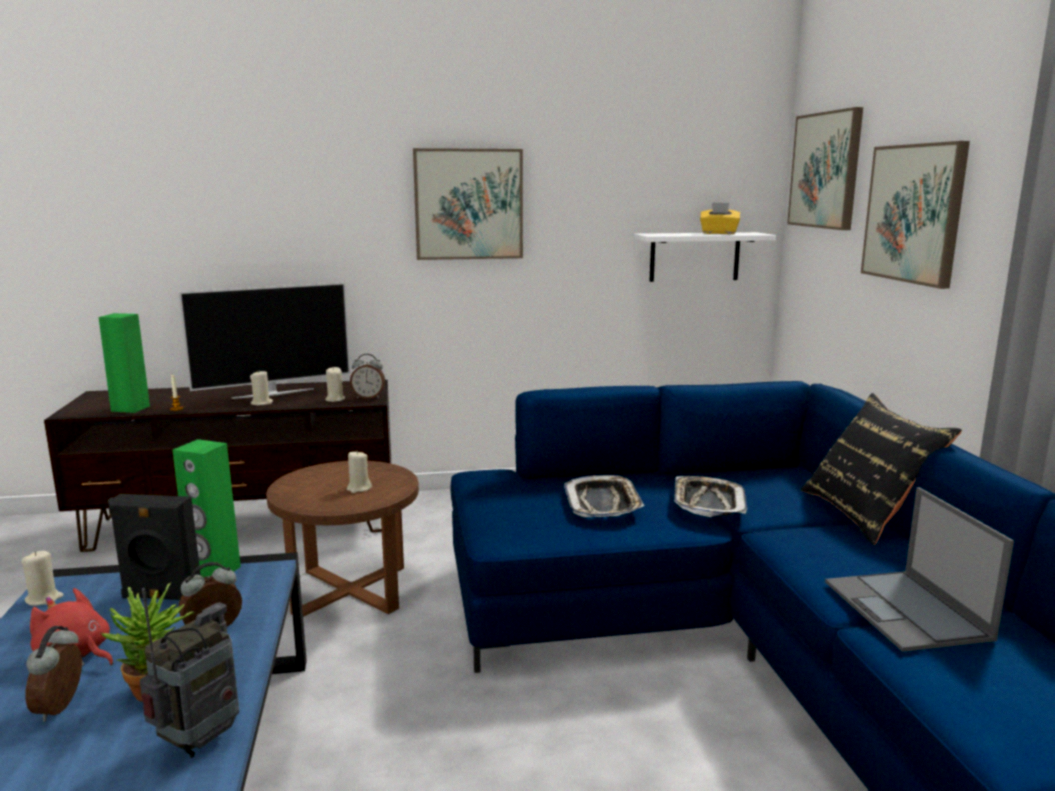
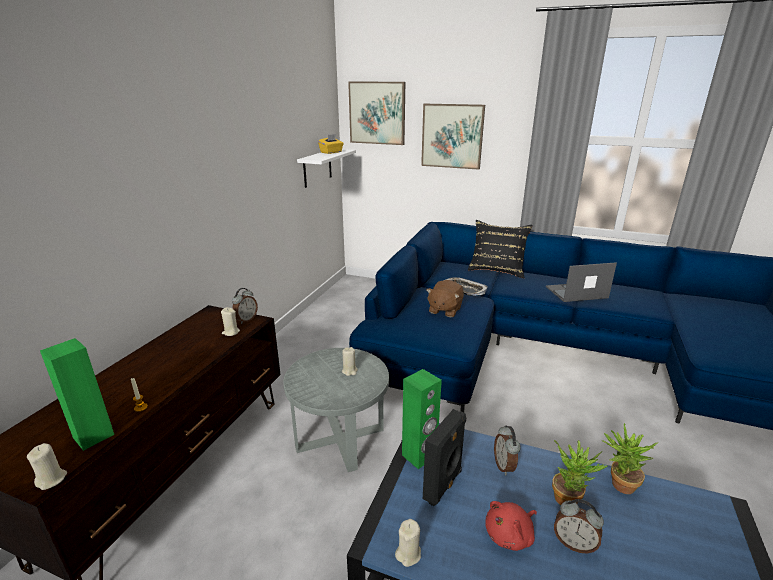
camera: 60 degrees left, 10 degrees up
(201, 740) = (618, 484): radio -> potted plant
(262, 403) = (192, 362): beige candle -> beige candle (52, 479)
(273, 393) = (170, 353): television -> none
(350, 589) = (340, 438): brown side table -> grey side table
(468, 204) = (226, 155): picture -> none
(603, 503) = (444, 310): tray -> brown plush toy
(907, 611) = (575, 292): laptop -> laptop turned 150 degrees clockwise

